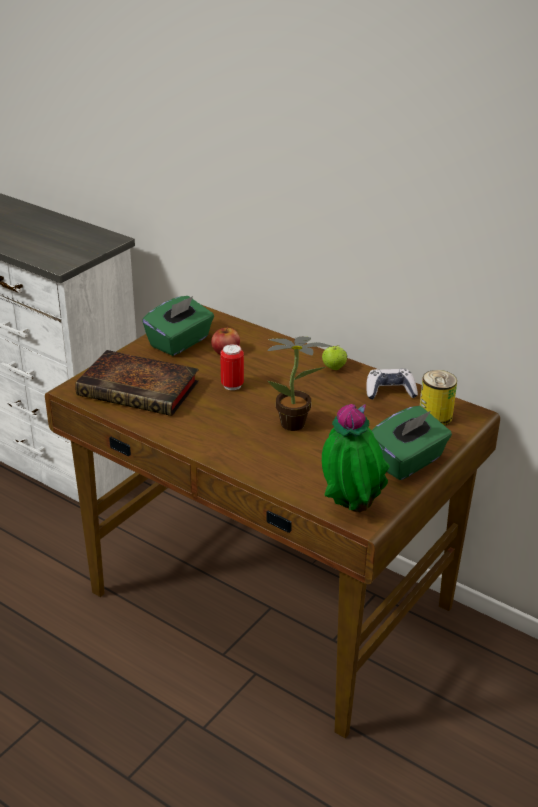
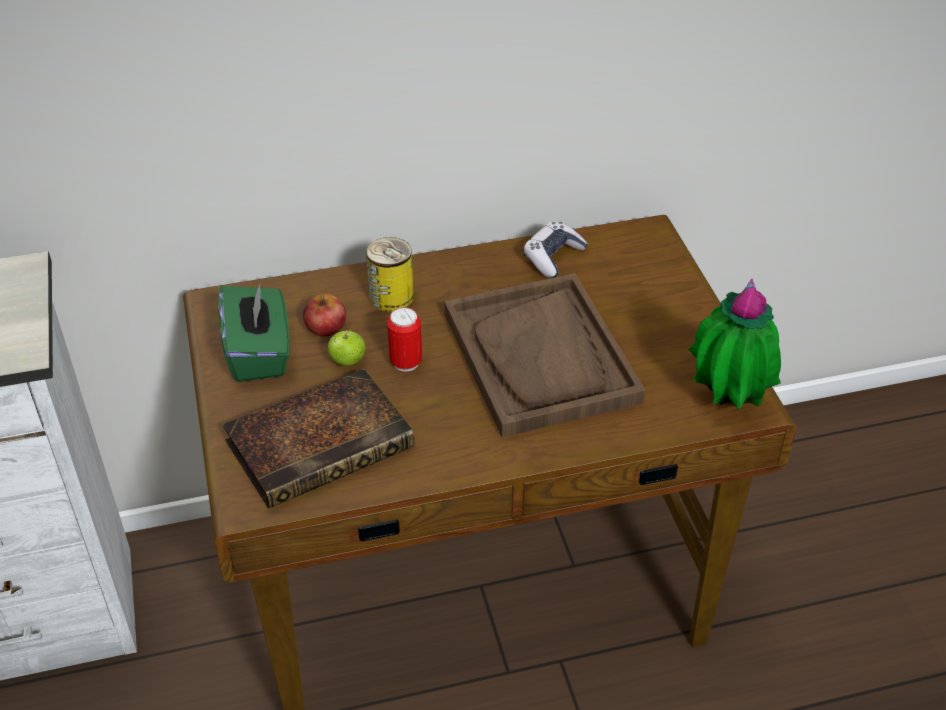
camera: 50 degrees left, 10 degrees up
(297, 425) = (540, 357): potted plant -> brown tray
(334, 368) = (463, 268): apple -> apple (347, 361)
(407, 462) = (687, 320): green tissue box -> none
(435, 417) = (630, 256): can -> can (391, 297)

